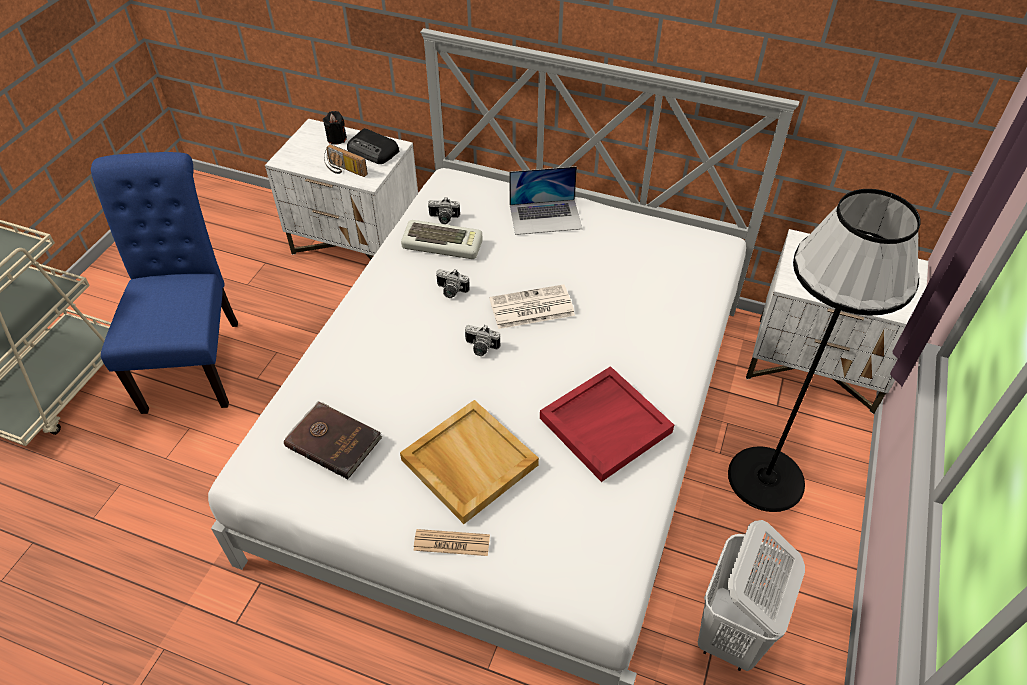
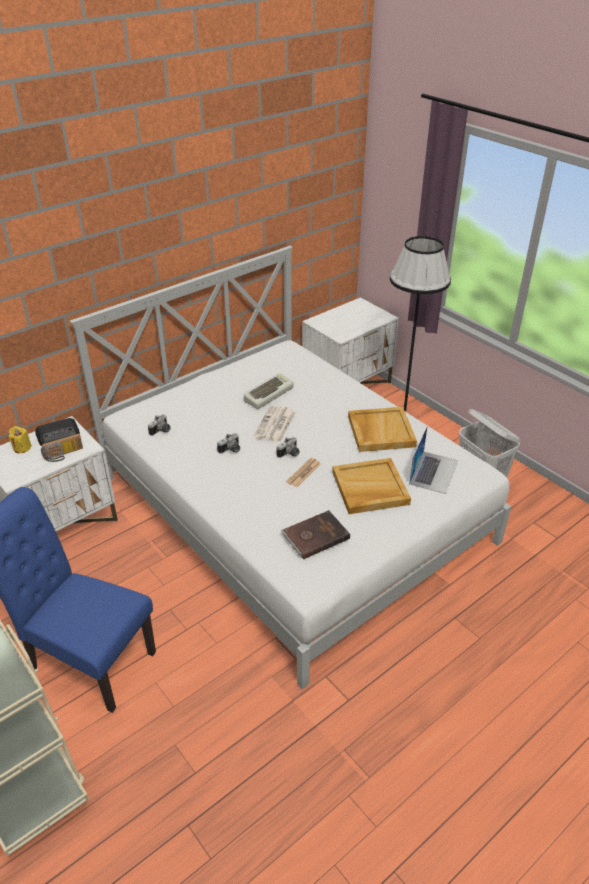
camera: 60 degrees left, 10 degrees down
(337, 139) = (22, 448): black candle -> yellow candle
(443, 244) = (185, 439): keyboard -> keyboard (268, 394)
(451, 543) = (419, 513): newspaper -> newspaper (303, 473)
(545, 216) = (205, 392): laptop -> laptop (433, 472)
(605, 424) = (380, 431): red tray -> beige tray

